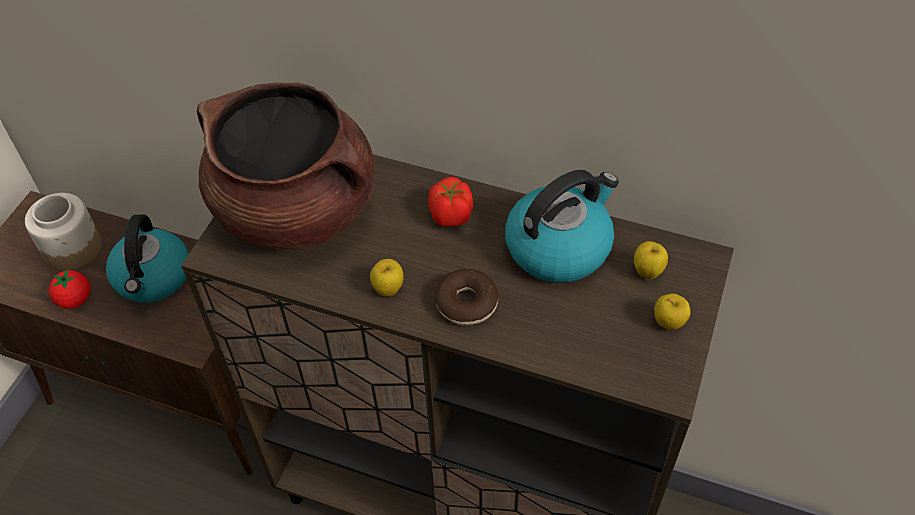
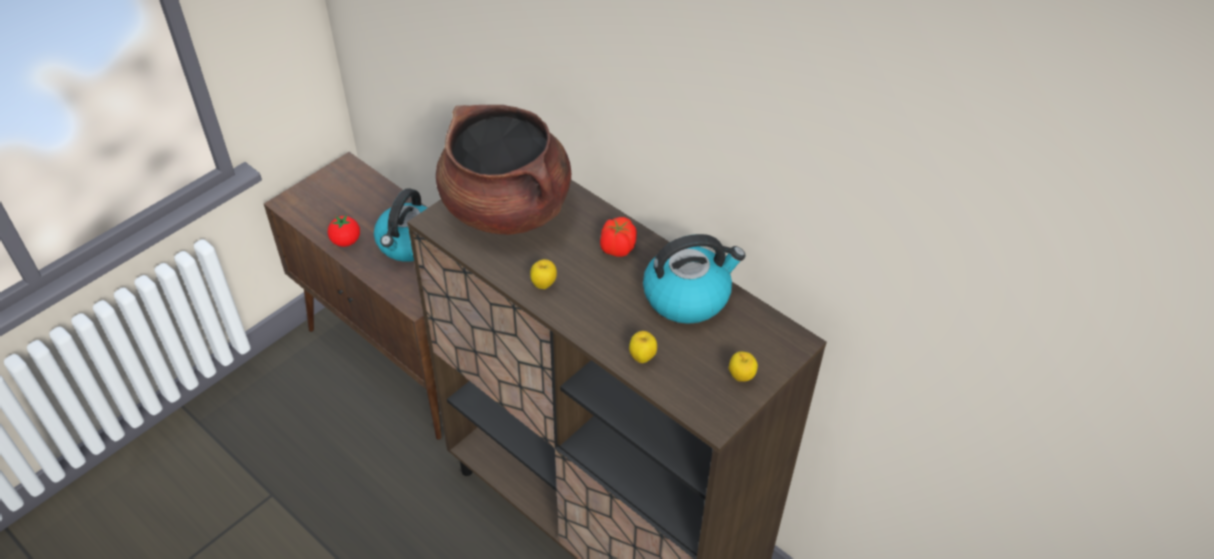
camera: 20 degrees right, 5 degrees down
(74, 248) = (361, 203): jar -> none
(466, 303) = (595, 312): donut -> none
(647, 272) = (746, 336): apple -> apple (642, 357)

